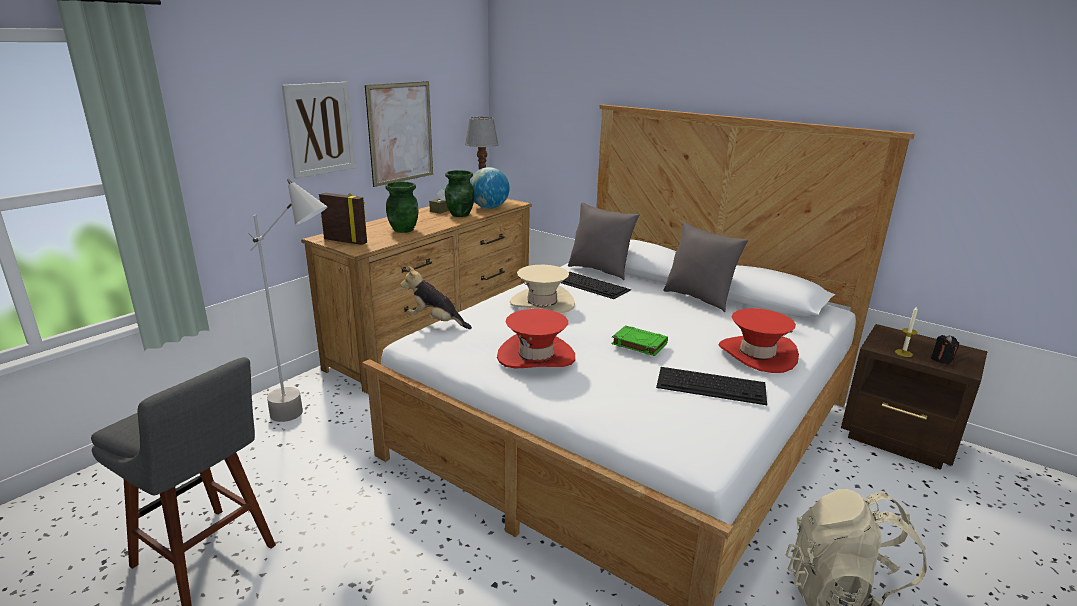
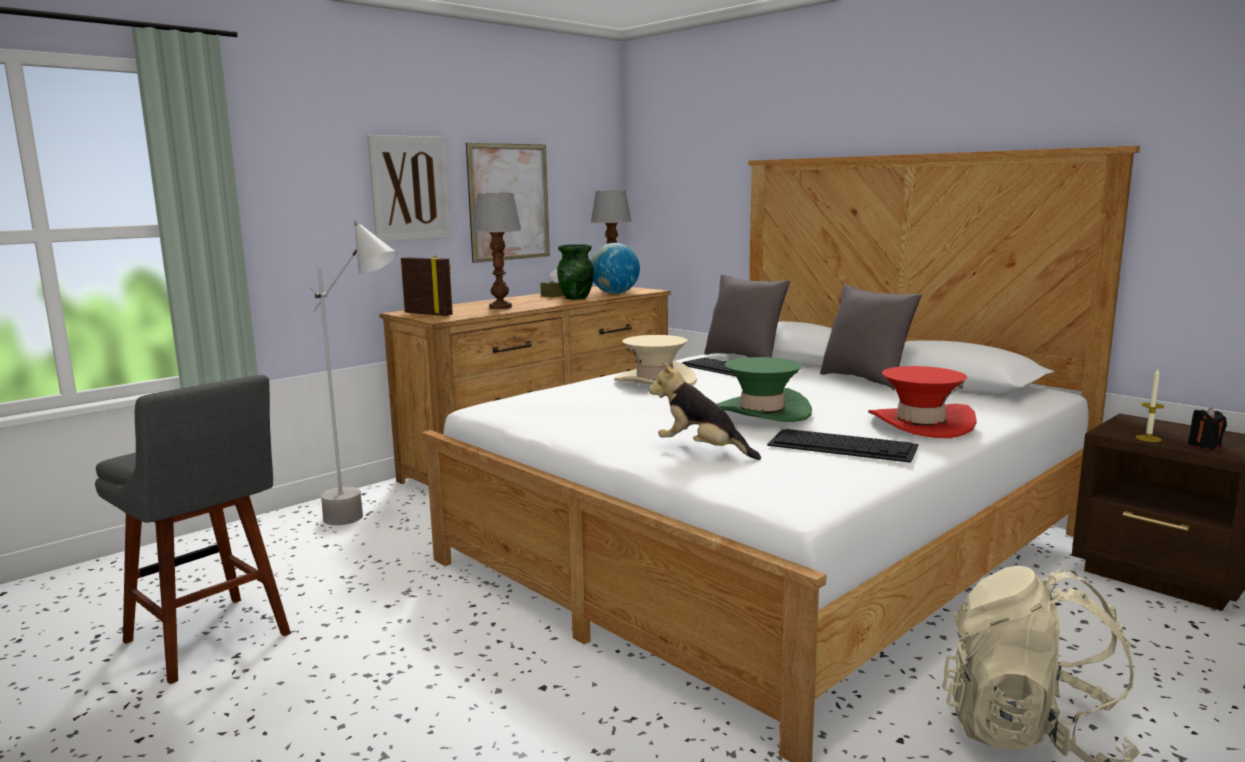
camera: 10 degrees right, 10 degrees down
(403, 230) = (501, 307): green vase -> table lamp
(436, 322) = (515, 392): plush toy -> plush toy (702, 451)
(536, 356) = (624, 418): red hat -> none
(638, 344) = (762, 411): green book -> green hat

